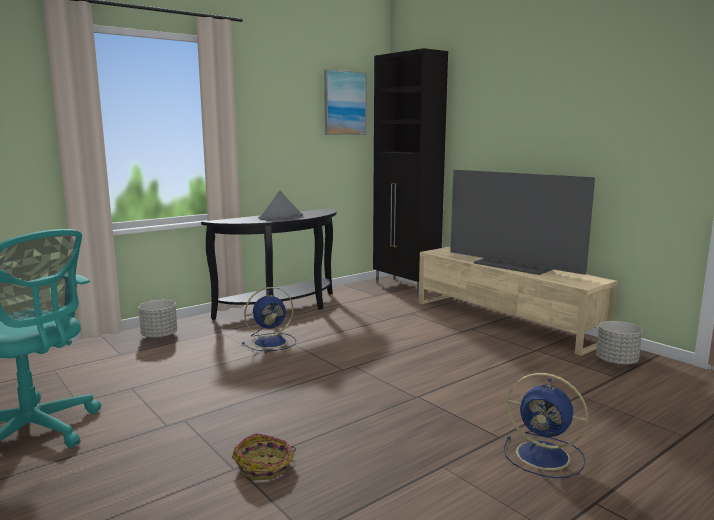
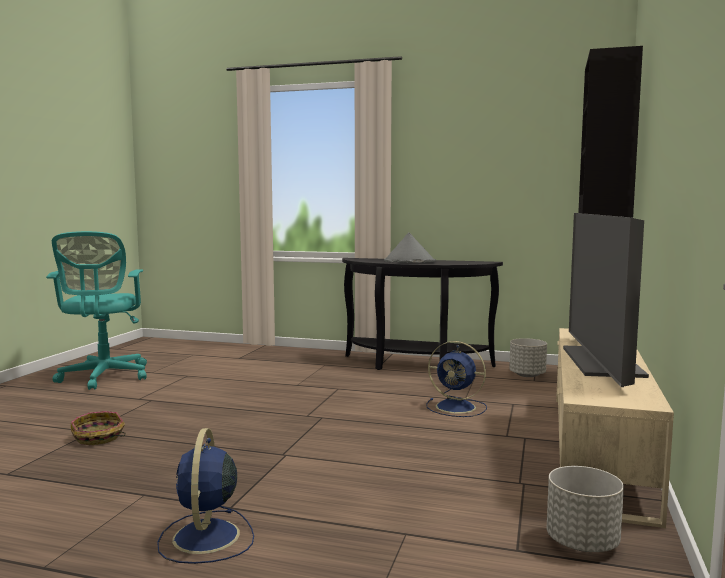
camera: 55 degrees right, 5 degrees down
(159, 336) = (287, 355): grey planter -> grey planter (527, 375)
(272, 342) = (330, 382): blue fan -> blue fan (457, 407)
(344, 103) = (547, 134): picture -> none

